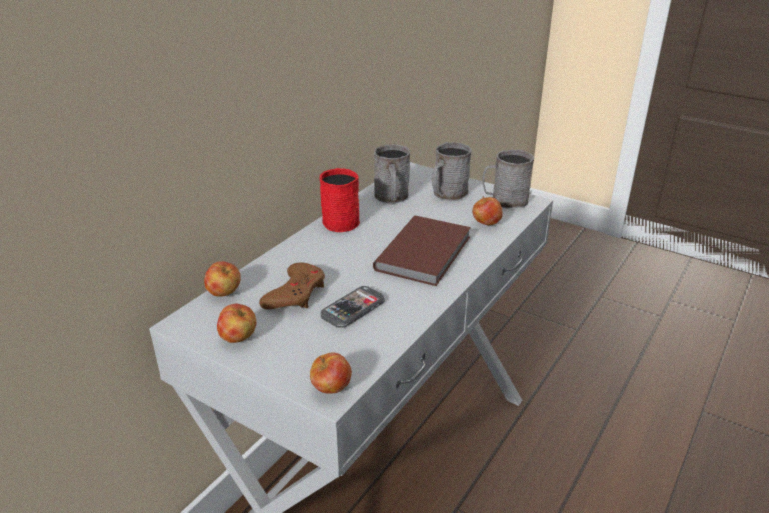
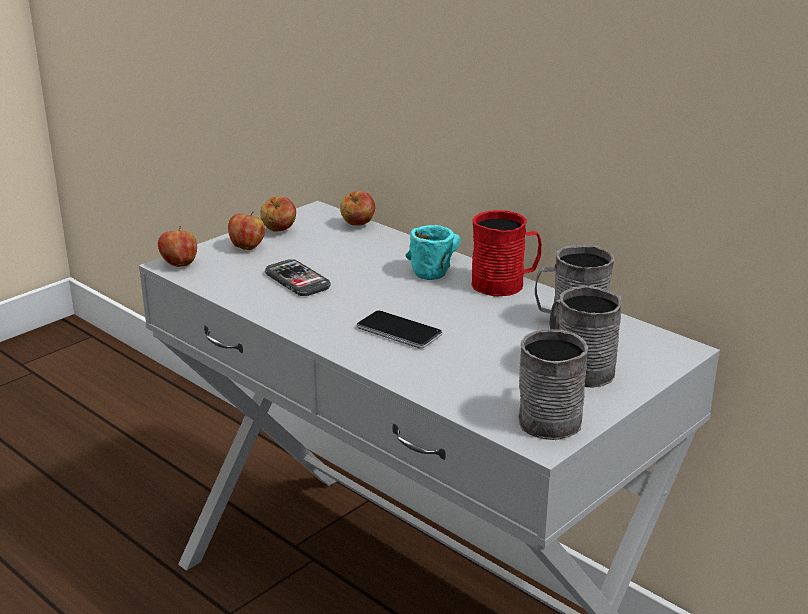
camera: 100 degrees right, 5 degrees down
(295, 293) = (341, 255): brown game controller -> none
(316, 247) = (435, 268): none -> turquoise mug
(426, 253) = (399, 331): brown book -> phone
(486, 224) = (468, 386): apple -> apple (247, 247)

